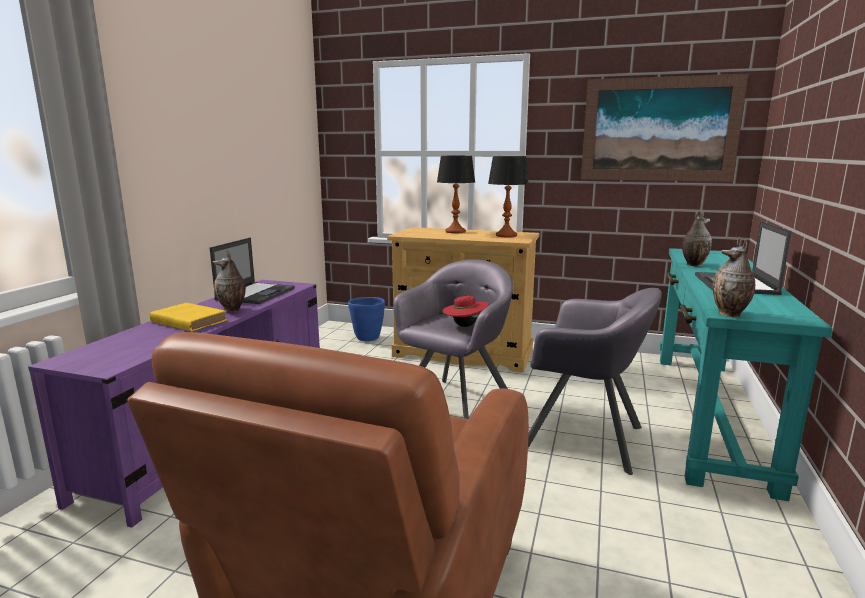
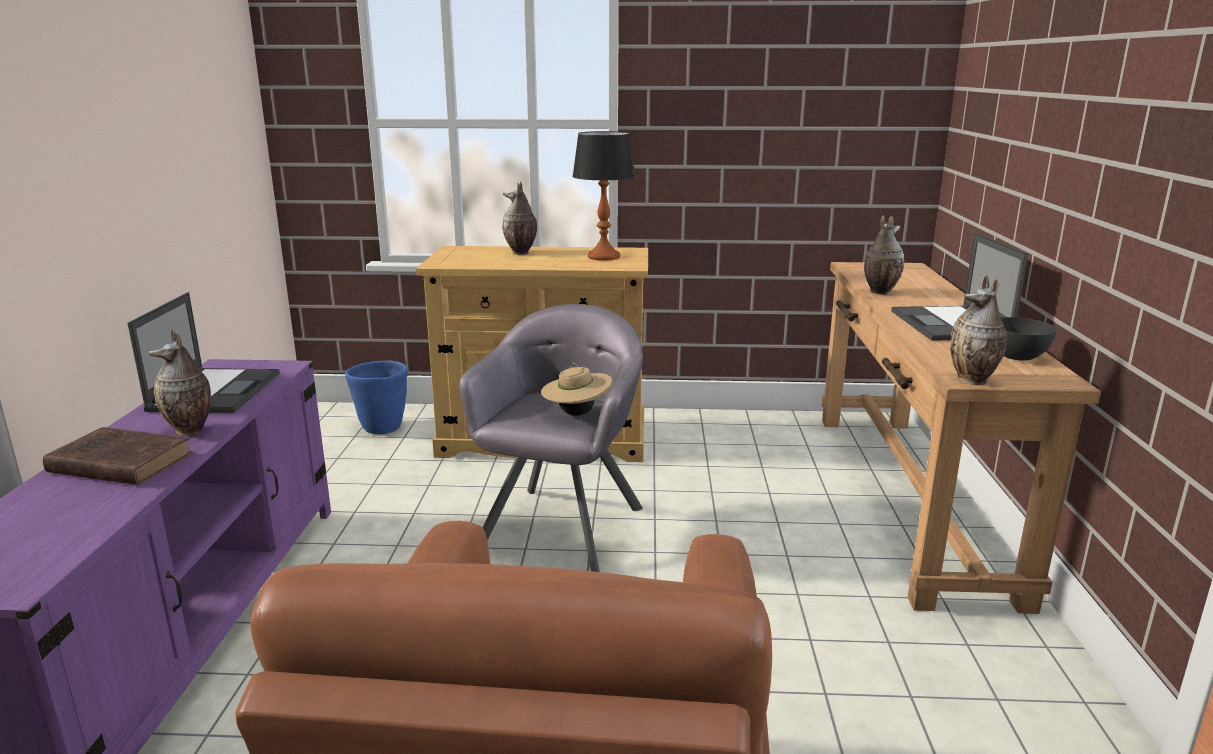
camera: 15 degrees left, 5 degrees up
(188, 321) = (118, 463): yellow book -> brown book
(455, 232) = (520, 253): table lamp -> vase
(465, 326) = (576, 413): red hat -> beige hat
(584, 438) = (762, 559): grey armchair -> none
(659, 129) = (812, 88): picture -> none
(707, 413) = (907, 497): turquoise console table -> brown console table
(775, 304) = (1016, 357): none -> grey bowl

